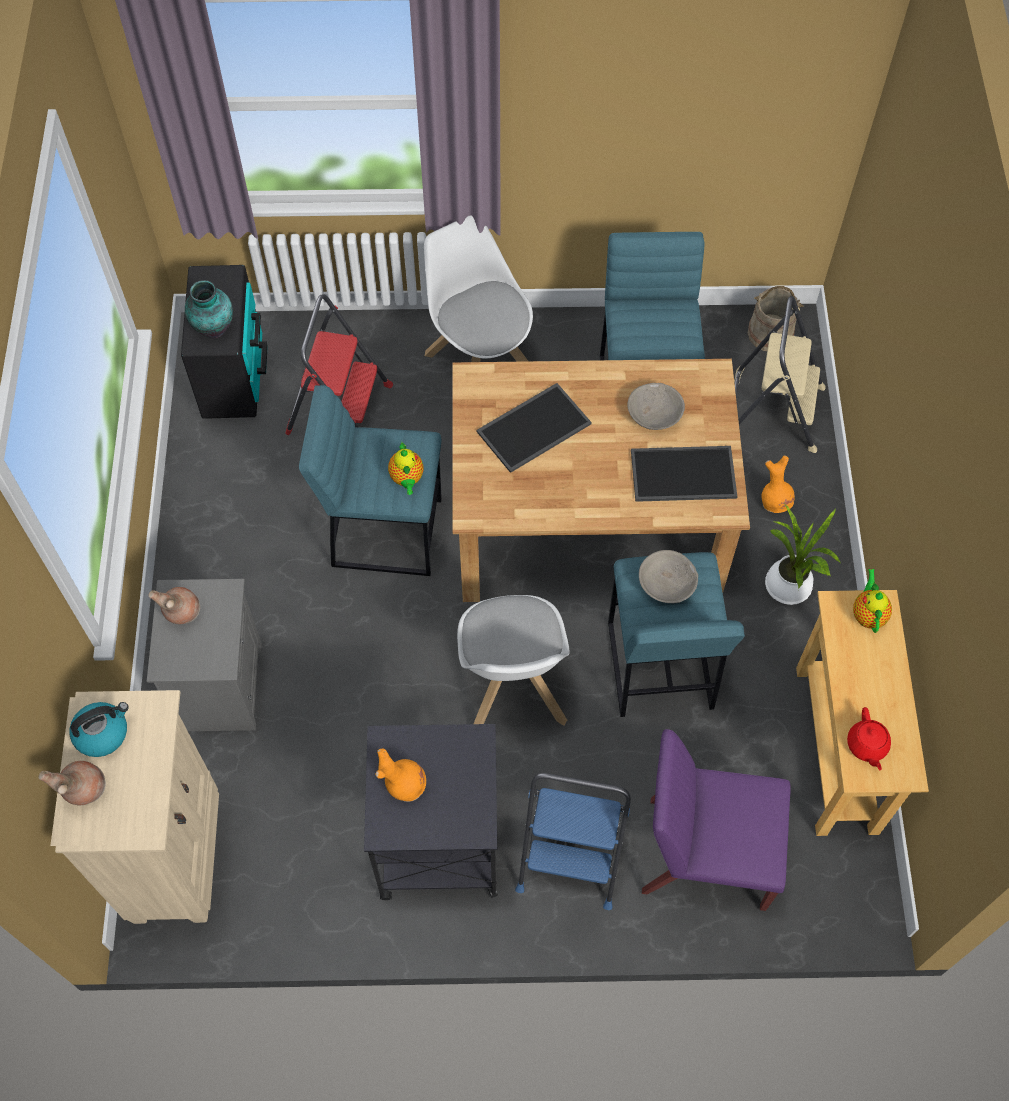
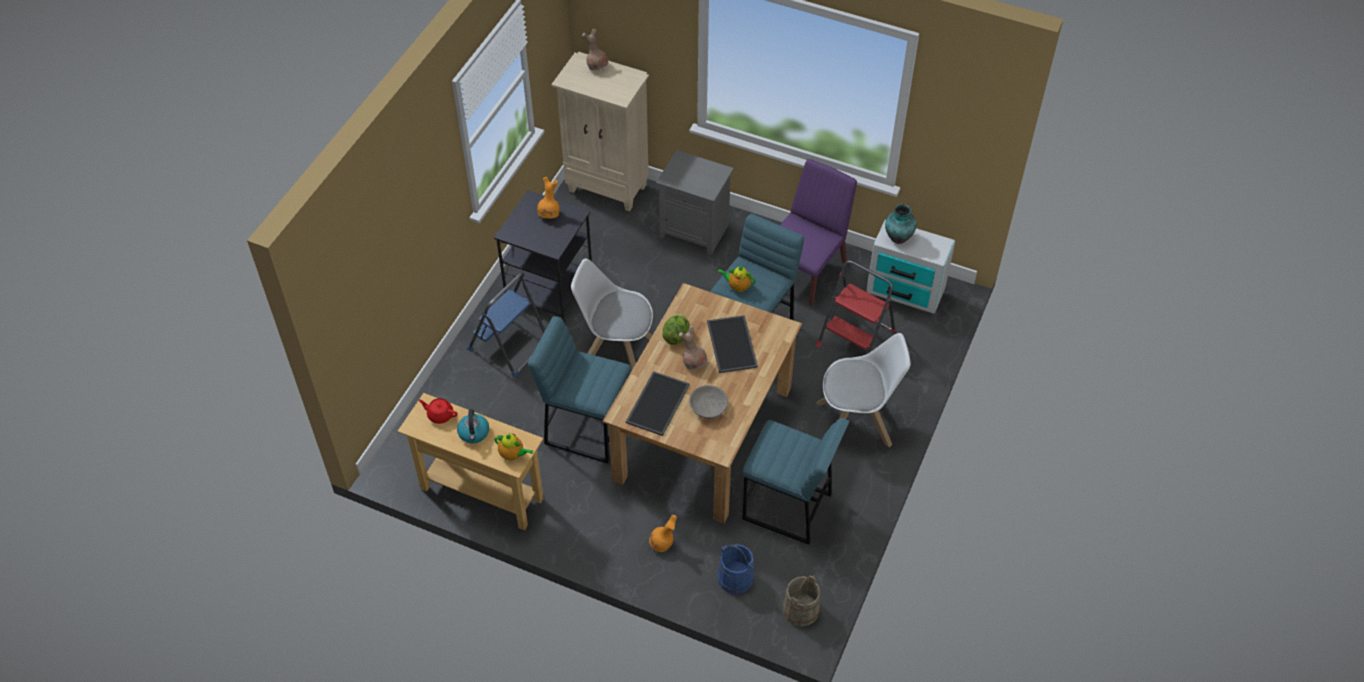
camera: 115 degrees right, 10 degrees down
(102, 733) = (621, 78): kettle -> kettle (474, 433)
(181, 613) = (707, 171): brown vase -> brown vase (694, 363)
(235, 378) = (904, 295): black nightstand -> white nightstand
(556, 499) = (676, 336): none -> lettuce
(666, 584) = (598, 378): grey bowl -> none
(704, 853) = (466, 402): purple chair -> purple chair (805, 271)
(770, 409) = (736, 577): beige step ladder -> blue bucket
(789, 589) = (596, 520): potted plant -> none

